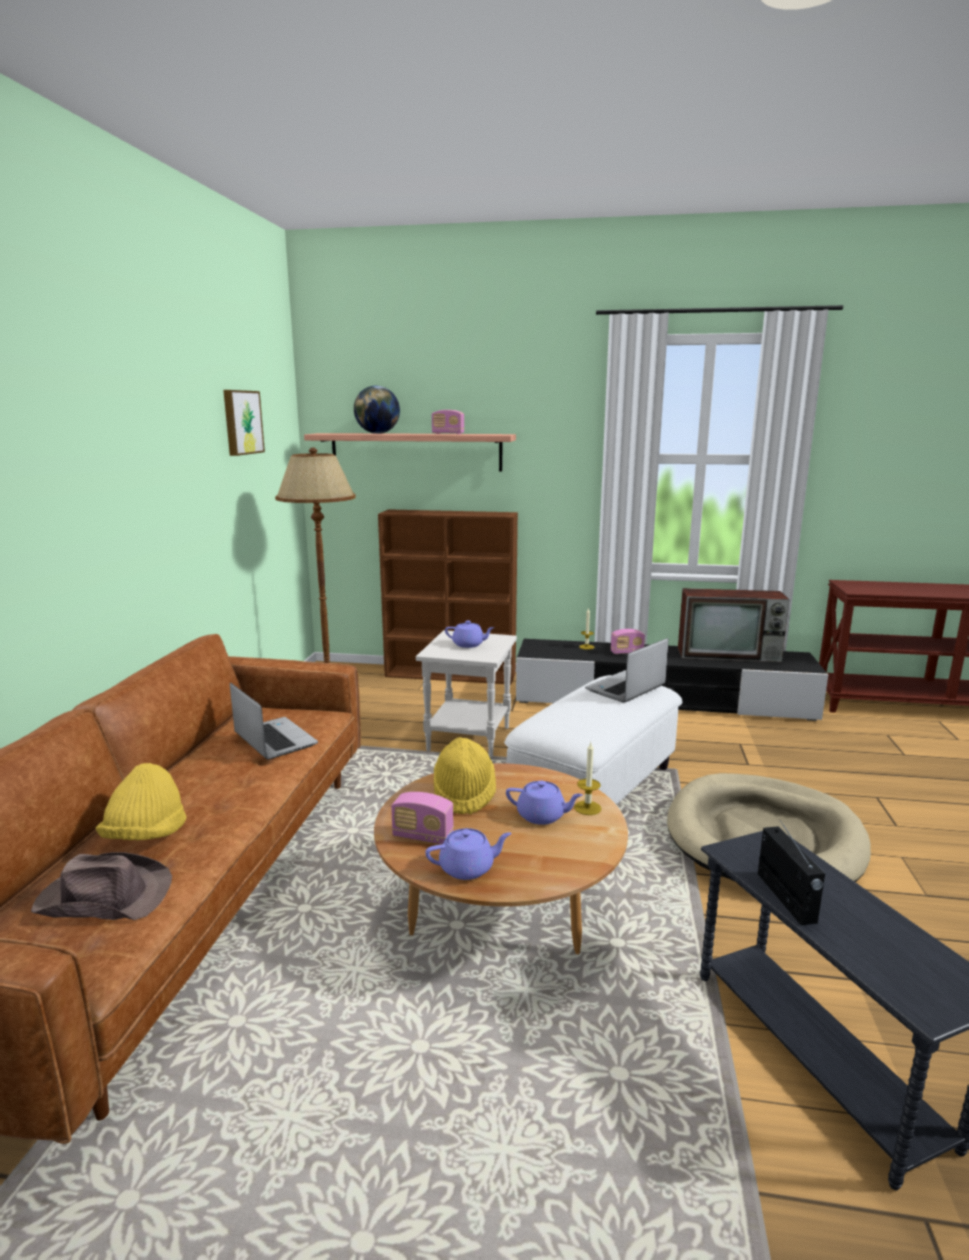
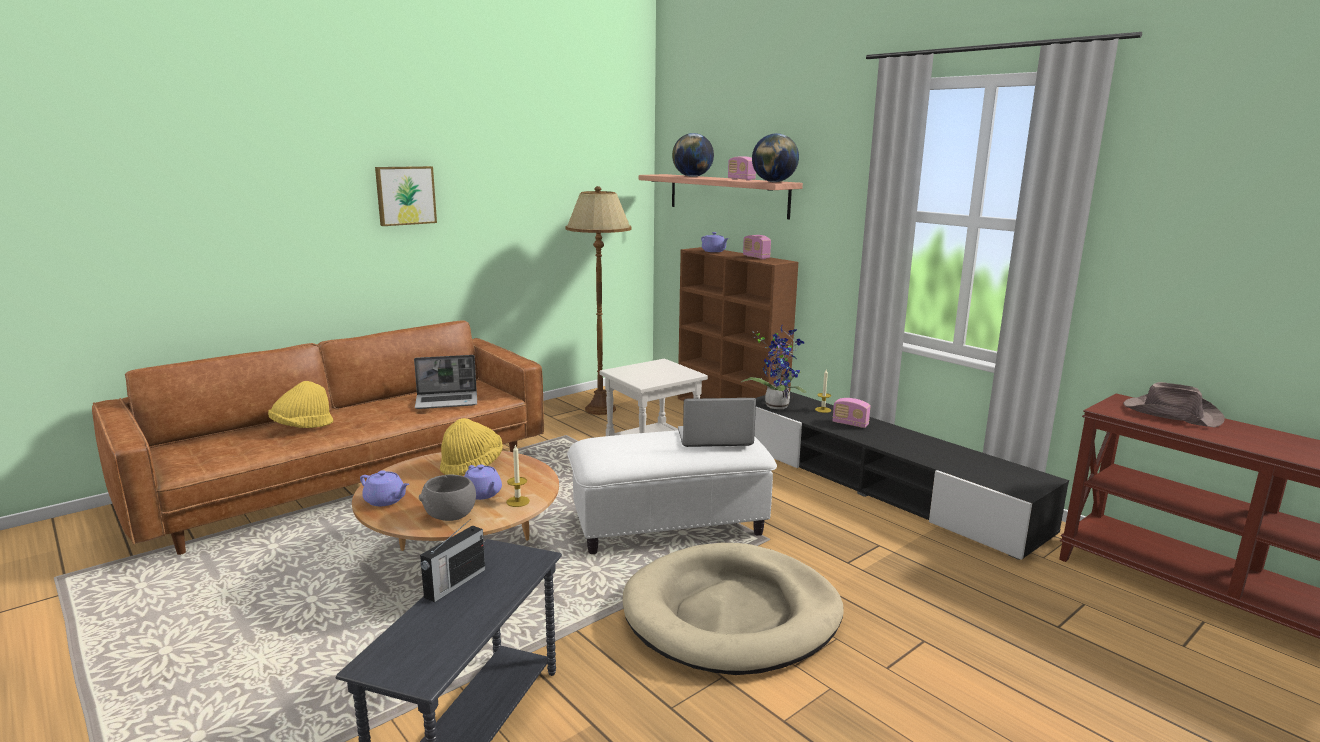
camera: 40 degrees right, 0 degrees up
(103, 896) = (240, 445): brown hat -> brown hat (1170, 413)
(241, 422) = (564, 163): picture -> picture (405, 195)
(273, 740) = (447, 401): laptop -> laptop turned 75 degrees clockwise
(423, 836) = (402, 477): radio -> radio (756, 257)
(469, 644) = (653, 372): purple teapot -> purple teapot (714, 251)
(496, 434) = (774, 182): none -> globe
(549, 652) = (777, 405): none -> potted plant
(564, 850) = (449, 515): none -> grey bowl
(730, 654) = (958, 454): television -> none

